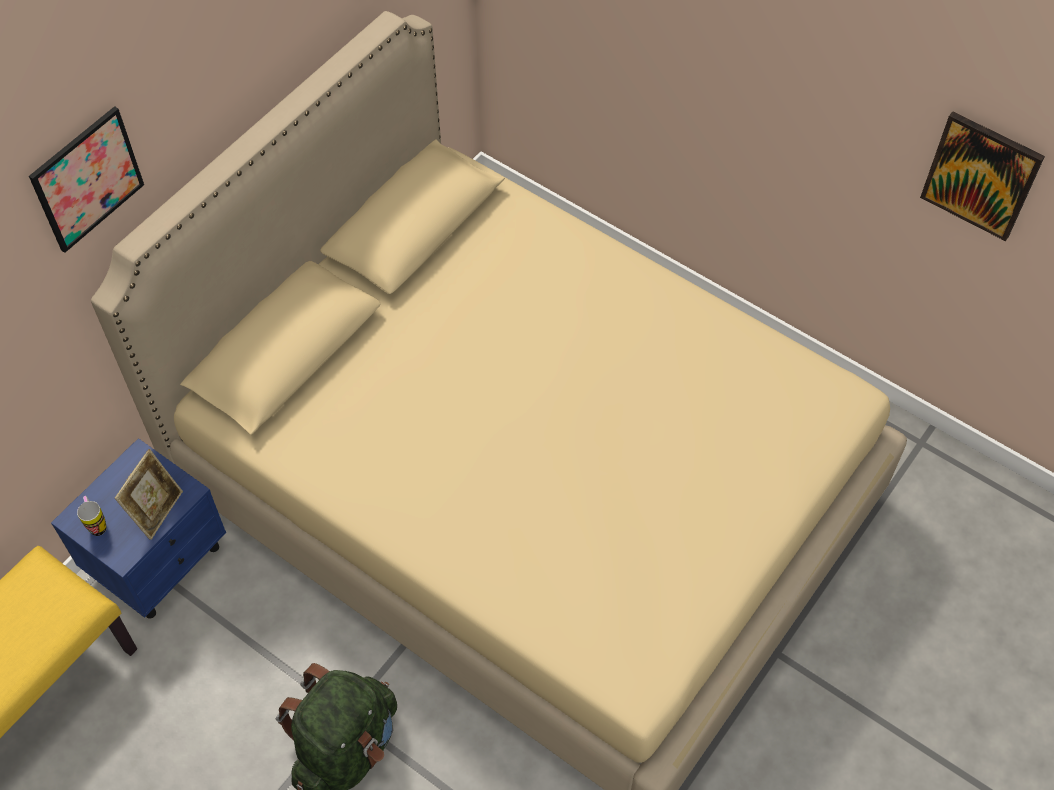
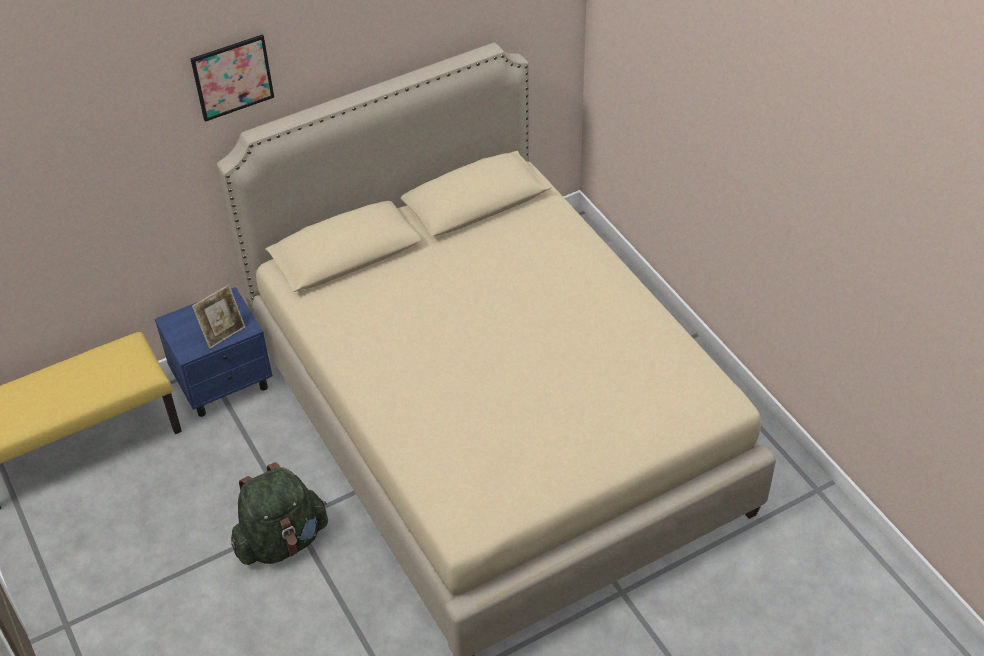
camera: 25 degrees right, 10 degrees down
(97, 524) = (182, 329): mug -> none
(981, 175) = (856, 251): picture -> none

